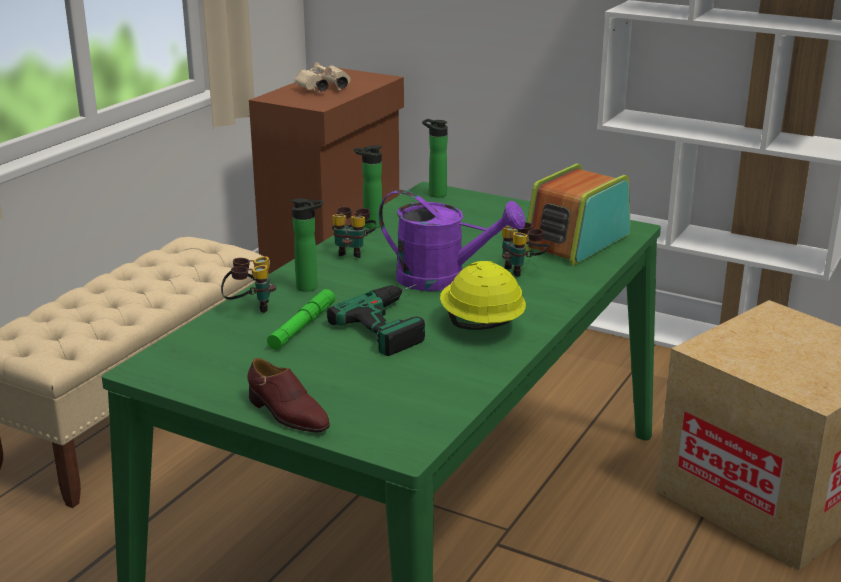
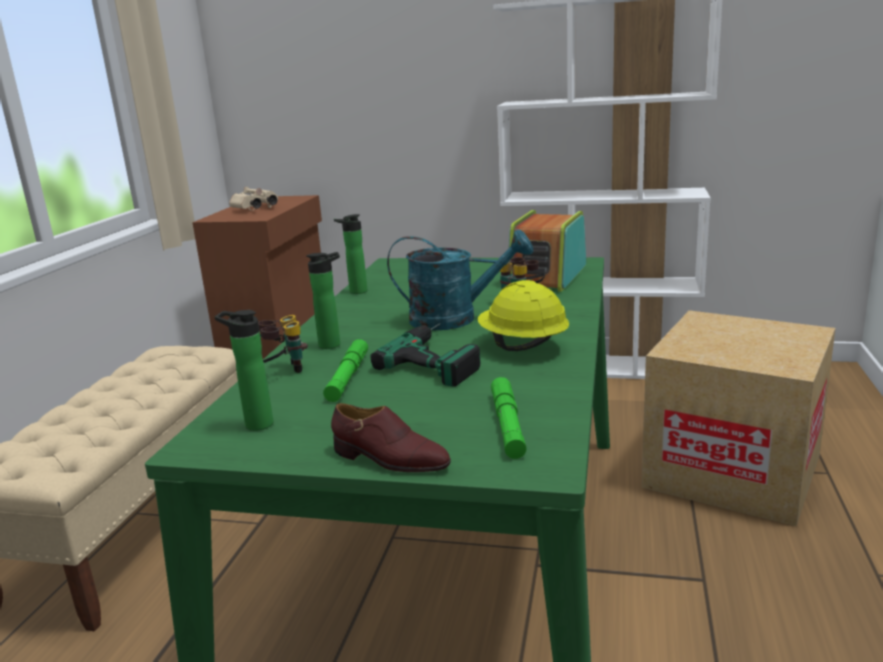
camera: 15 degrees left, 5 degrees down
(353, 251) = (354, 312): binoculars -> none
(404, 403) = (507, 424): none -> green flashlight
(435, 194) = (397, 264): bottle -> bottle (255, 424)
(443, 279) = (455, 319): purple watering can -> turquoise watering can

